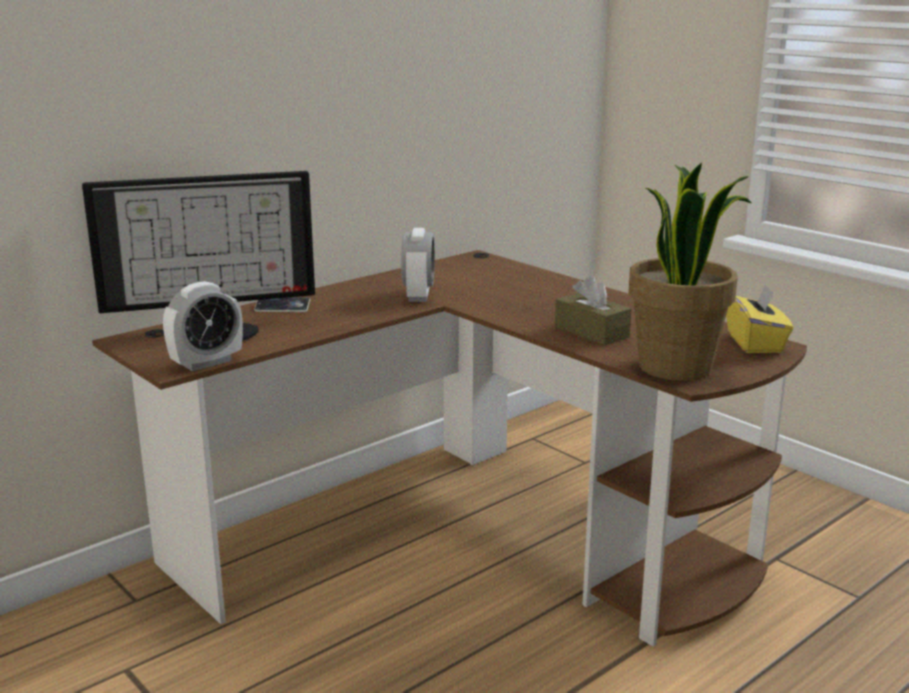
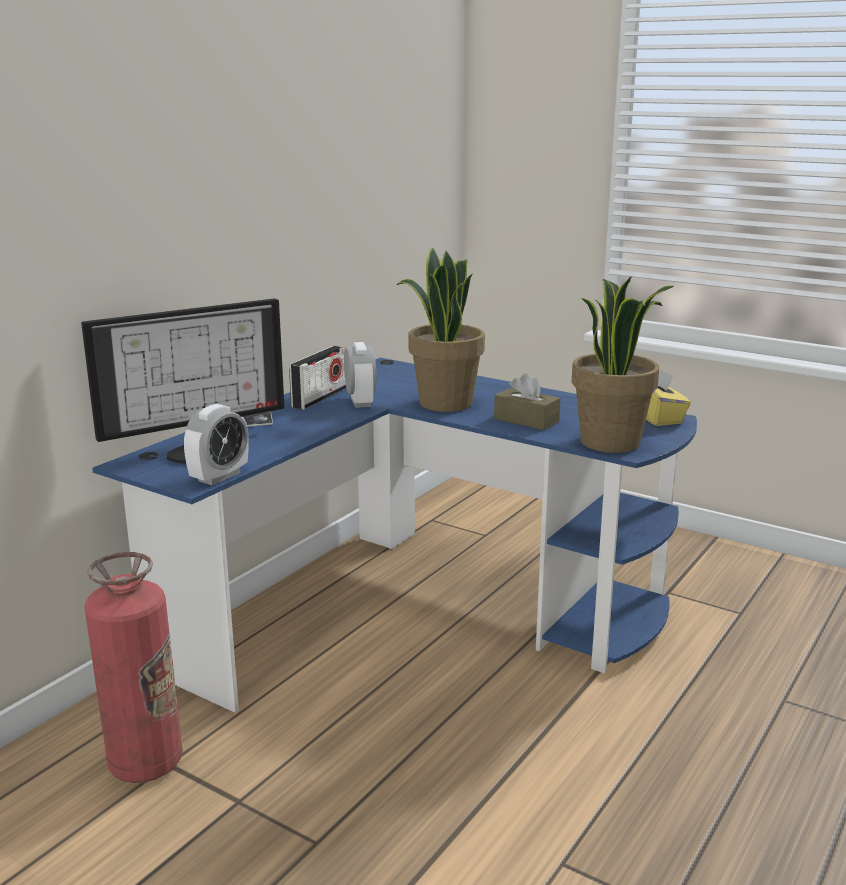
camera: 15 degrees left, 0 degrees up
(104, 664) = (145, 763): none -> fire extinguisher
(378, 288) = (319, 398): none -> radio
(467, 534) = (414, 607): brown desk -> blue desk
(511, 305) = (444, 403): none -> potted plant

